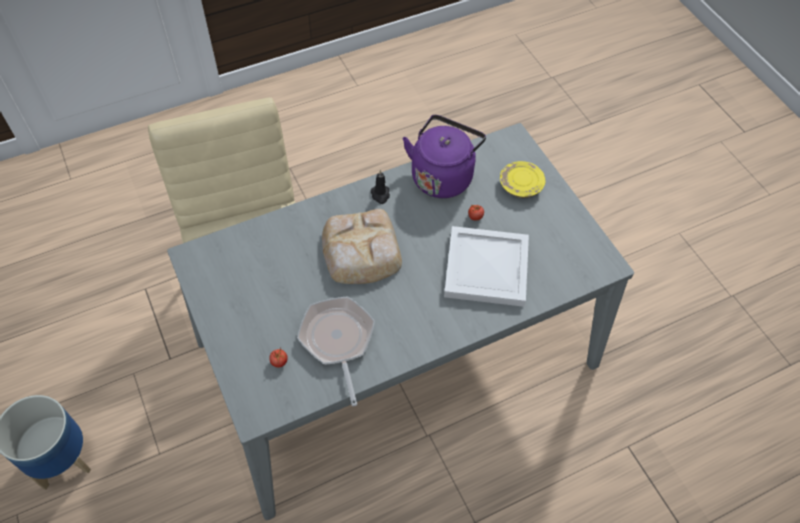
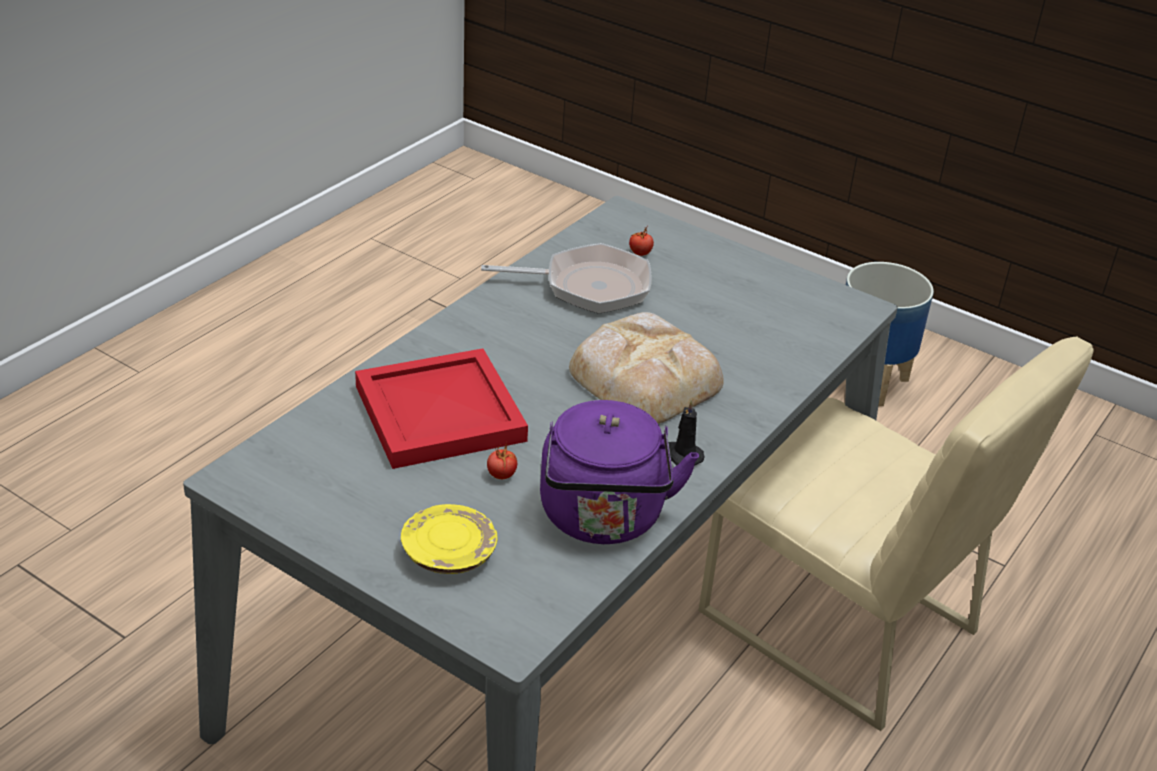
camera: 150 degrees right, 20 degrees down
(337, 341) = (588, 286): frying pan -> frying pan turned 45 degrees counterclockwise
(487, 269) = (437, 412): white tray -> red tray

